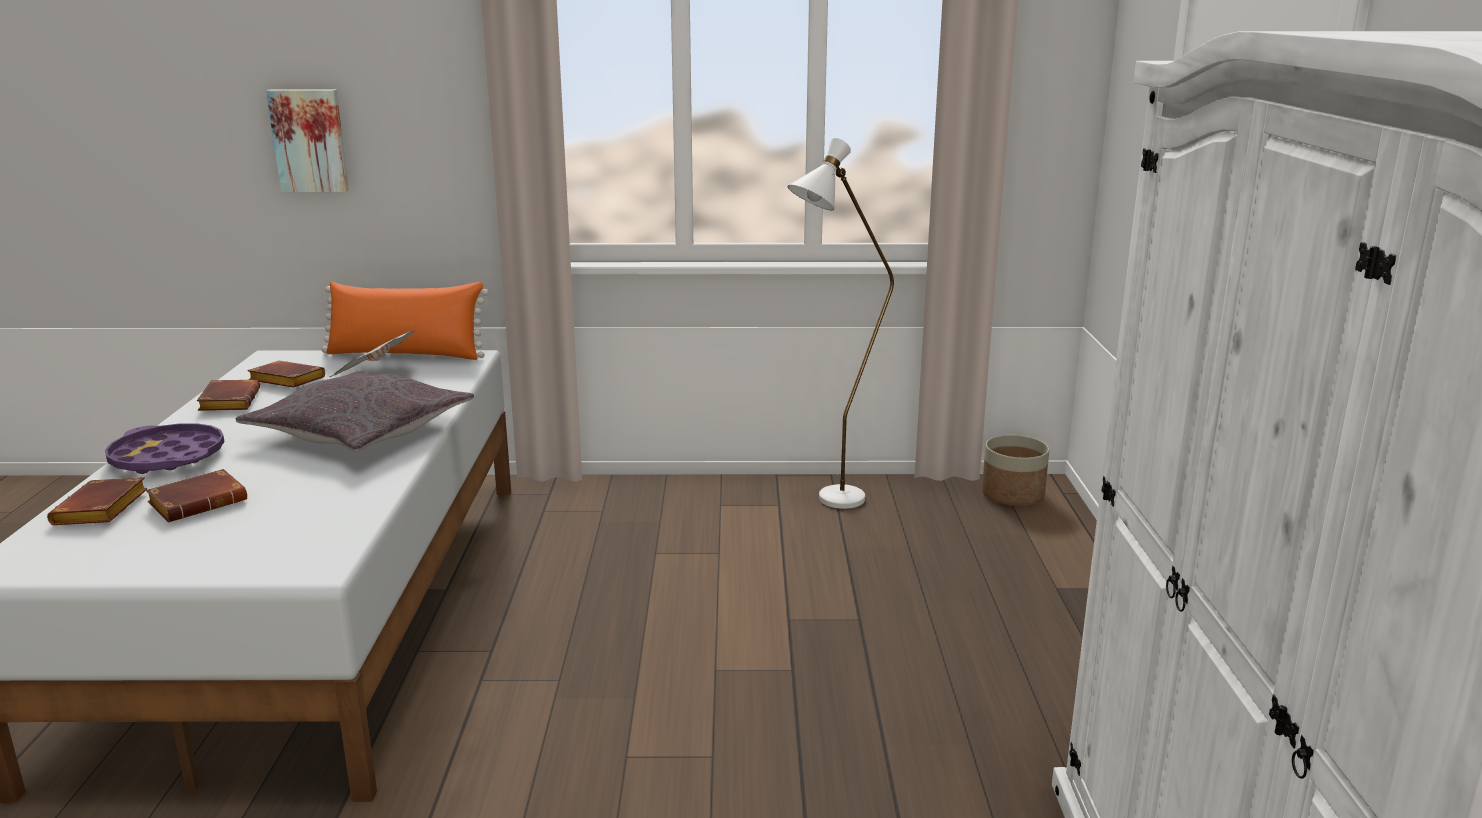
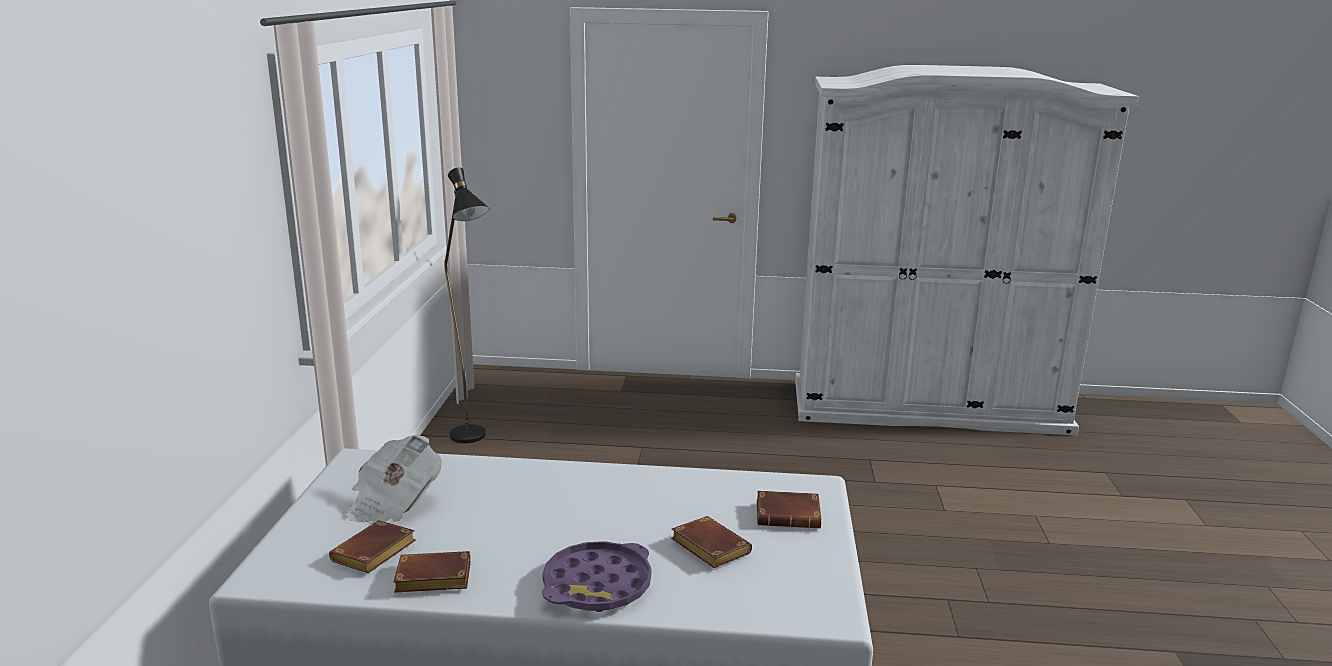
camera: 85 degrees left, 0 degrees up
(102, 510) = (720, 594): brown book -> brown book (789, 515)
(310, 140) = (155, 310): picture -> none
(360, 431) = (559, 494): grey pillow -> none
(406, 354) = (323, 492): orange pillow -> none
(829, 504) = (473, 440): white floor lamp -> black floor lamp
(1013, 495) = (495, 382): planter -> none

